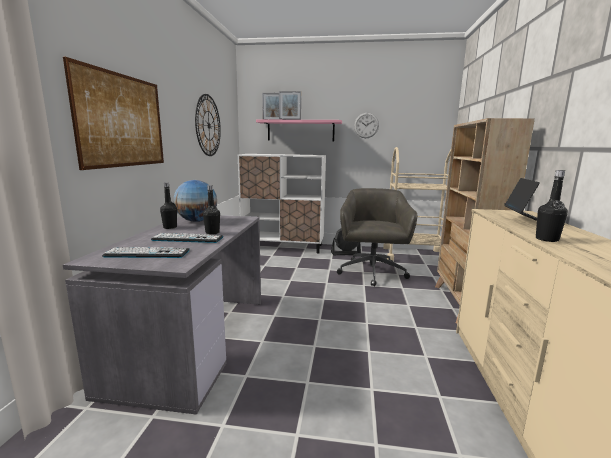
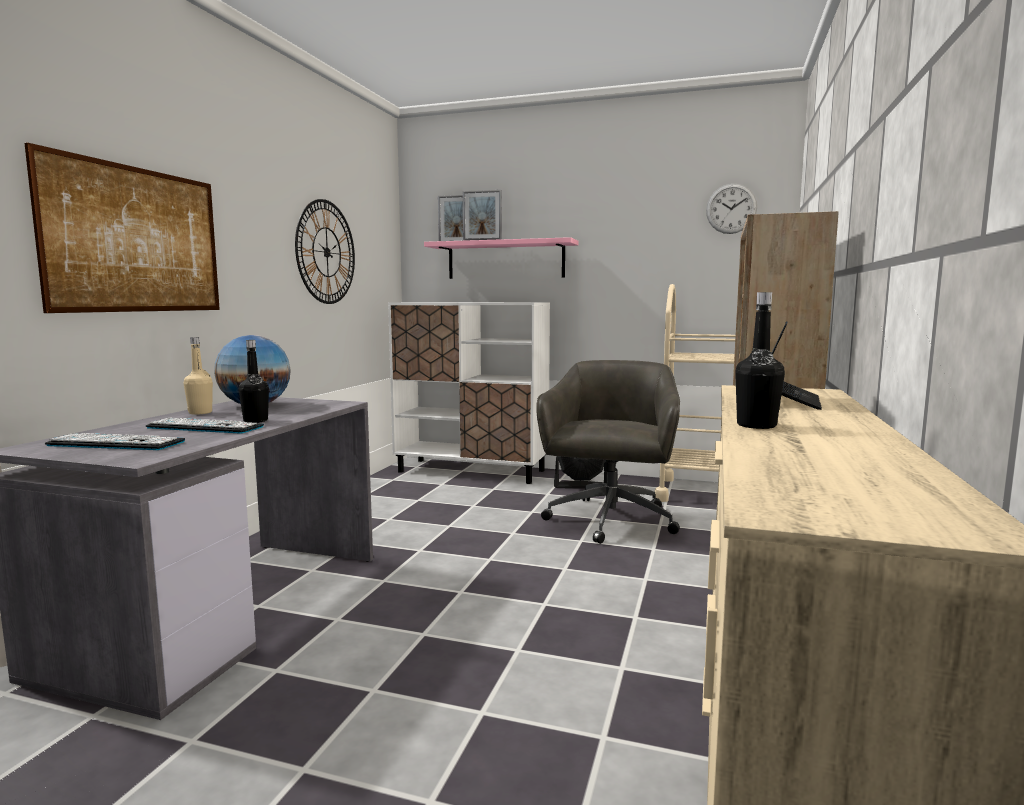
camera: 10 degrees right, 5 degrees down
(170, 227) = (200, 412): black bottle -> beige bottle
(366, 125) = (623, 247): wall clock -> wall clock (731, 208)

